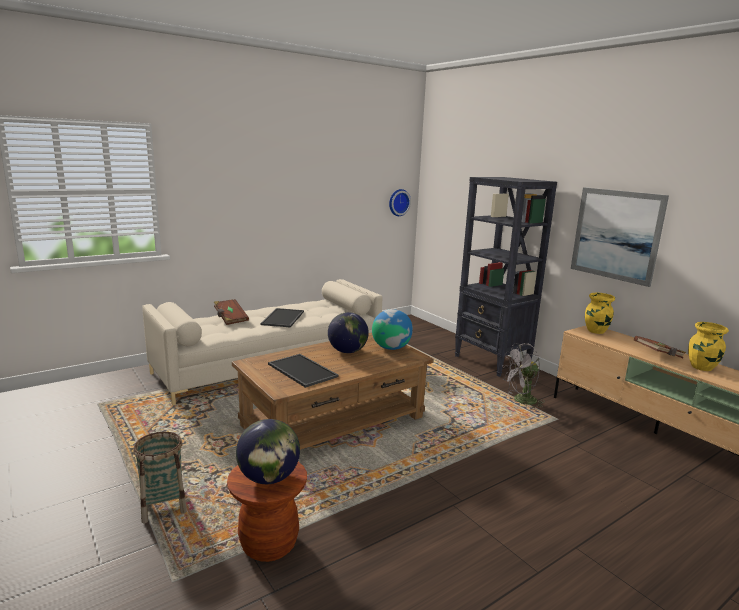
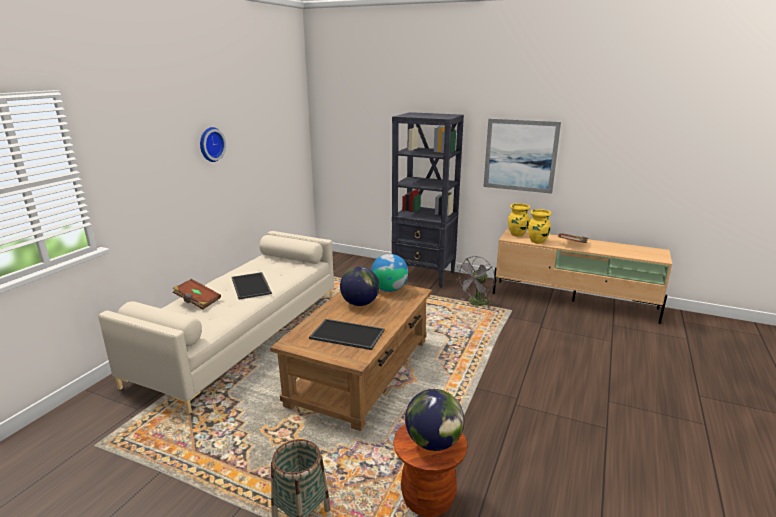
camera: 30 degrees left, 5 degrees up
(398, 202) = (297, 143): wall clock -> wall clock (210, 144)
(702, 367) = (604, 247): yellow vase -> yellow vase (537, 241)

